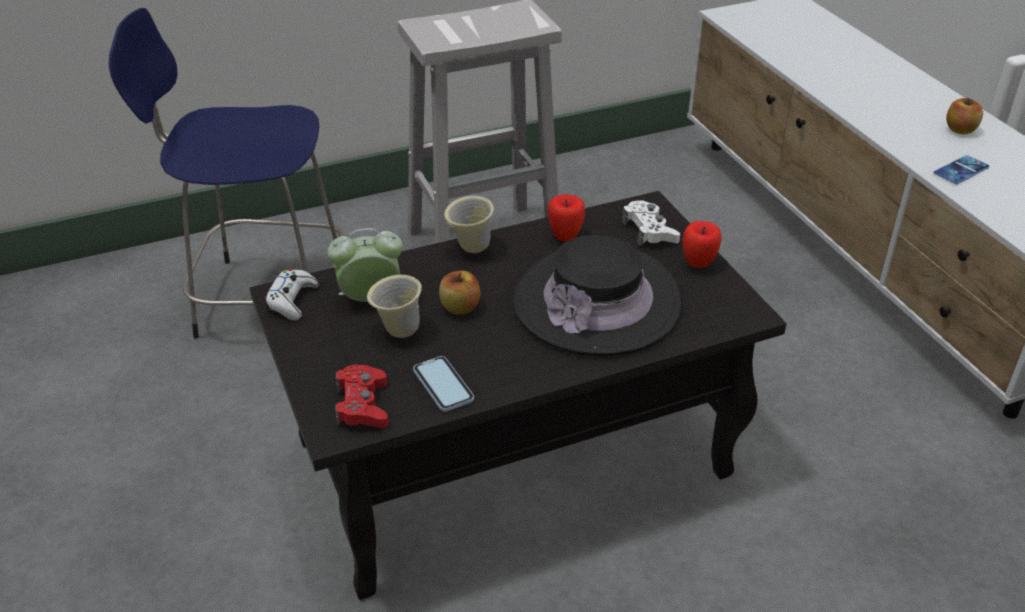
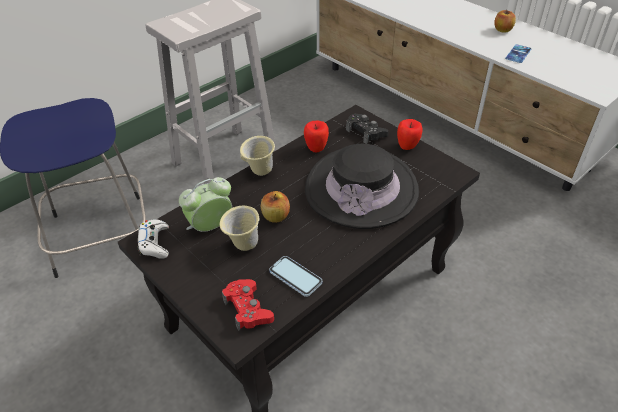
camera: 20 degrees left, 5 degrees up
(649, 231) = (366, 132): white game controller -> black game controller

